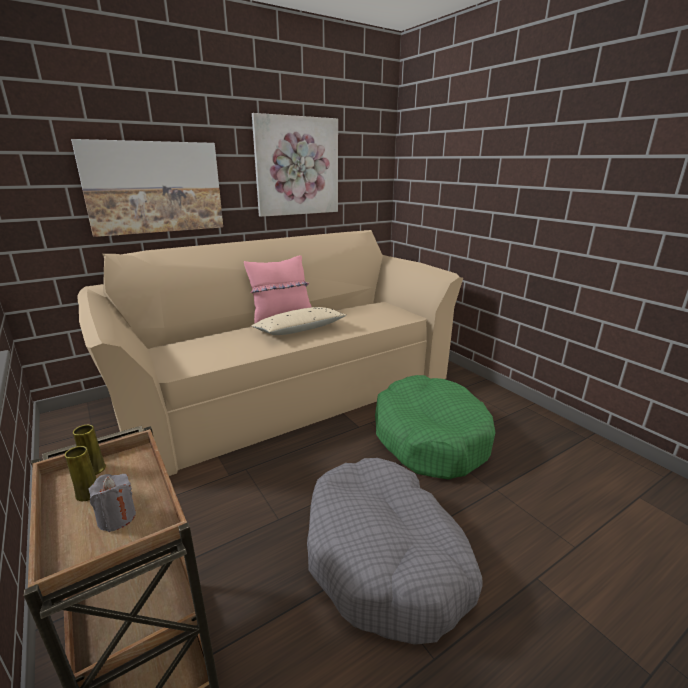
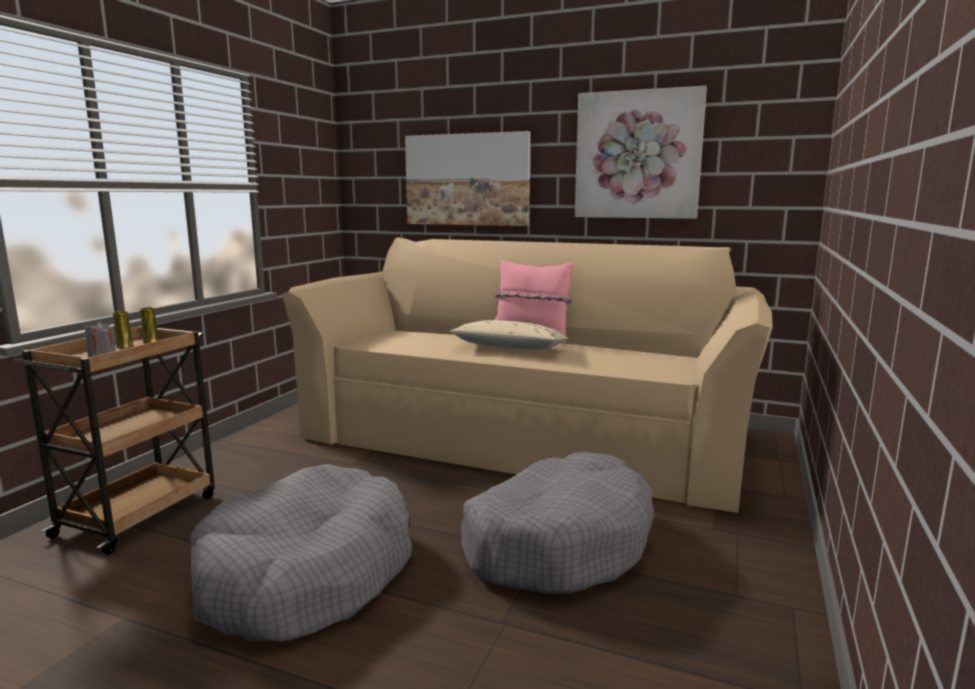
camera: 55 degrees right, 10 degrees down
(429, 438) = (557, 542): green dog bed -> grey dog bed

